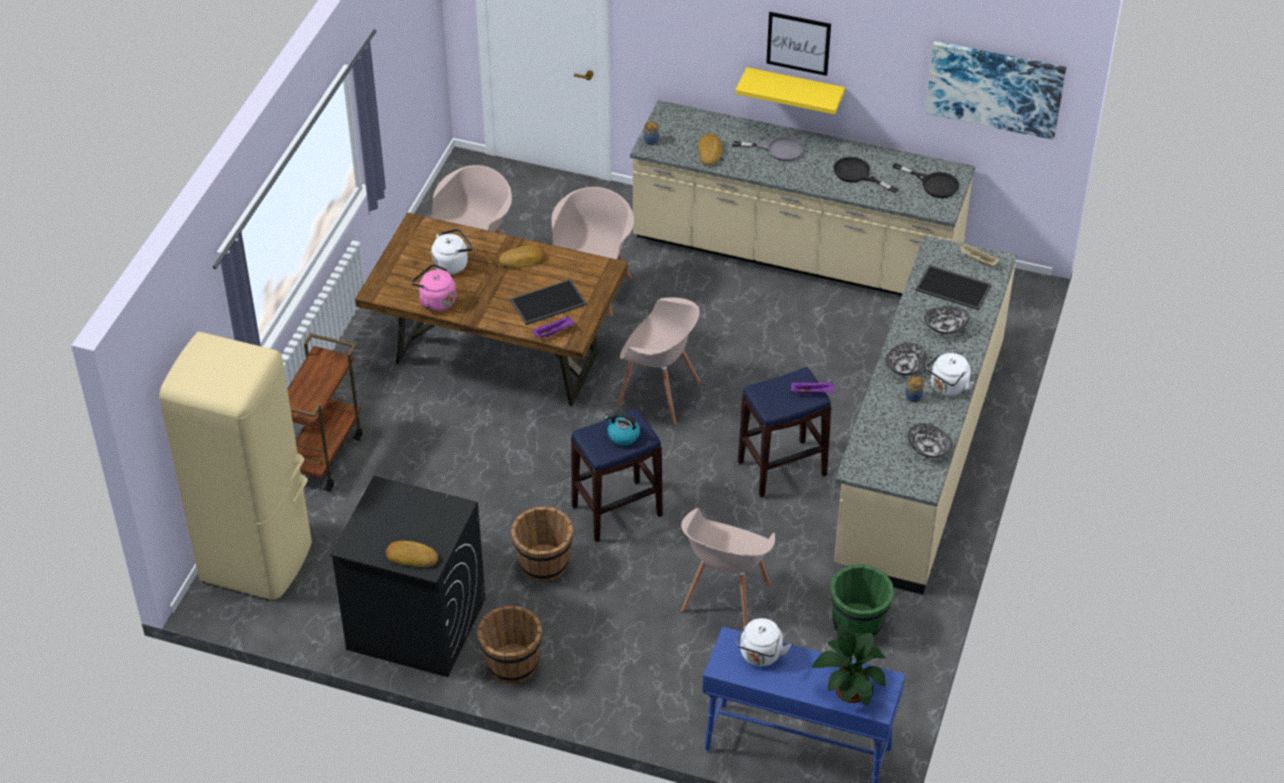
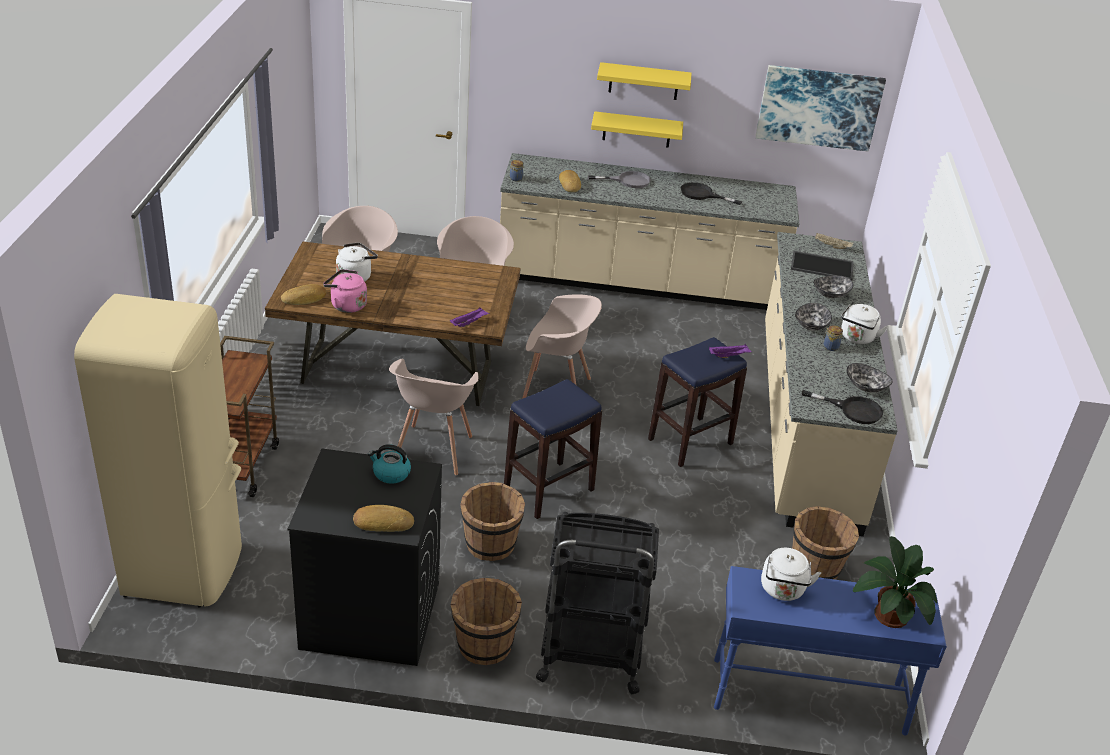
camera: 15 degrees left, 10 degrees down
(522, 260) = (422, 270): bread -> bread (305, 298)
(548, 303) = (456, 301): tray -> none
(607, 685) = (591, 654): none -> black cart
(623, 436) = (563, 402): kettle -> kettle (390, 473)
(726, 599) = (681, 559): beige chair -> beige chair (433, 451)
(798, 43) = (644, 81): picture -> yellow shelf
(858, 623) = (815, 568): green bucket -> brown bucket
(933, 184) = (768, 198): black frying pan -> black frying pan (852, 409)

